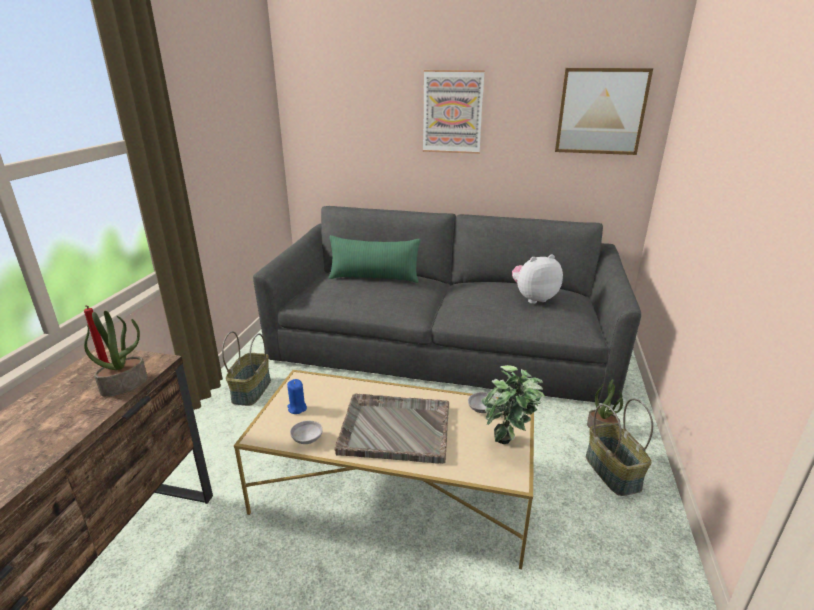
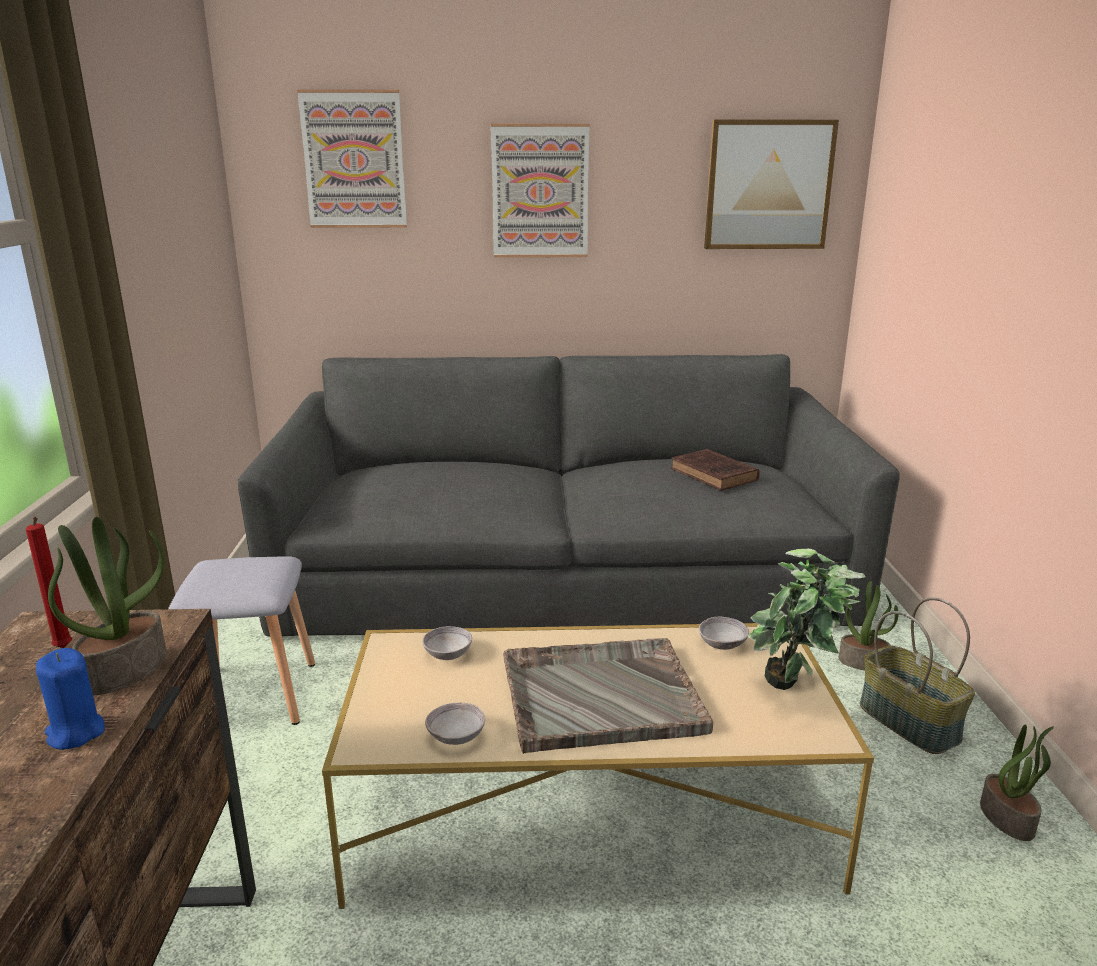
camera: 15 degrees left, 5 degrees down
(251, 390) = (252, 694): basket -> grey stool
(297, 408) = (409, 690): blue candle -> blue candle (75, 733)
(327, 390) = (448, 654): none -> grey bowl
(345, 91) = (354, 160): none -> picture
(374, 278) = (442, 471): green pillow -> none
(533, 298) = (715, 475): plush toy -> brown book
(647, 546) = (1008, 819): none -> potted plant

